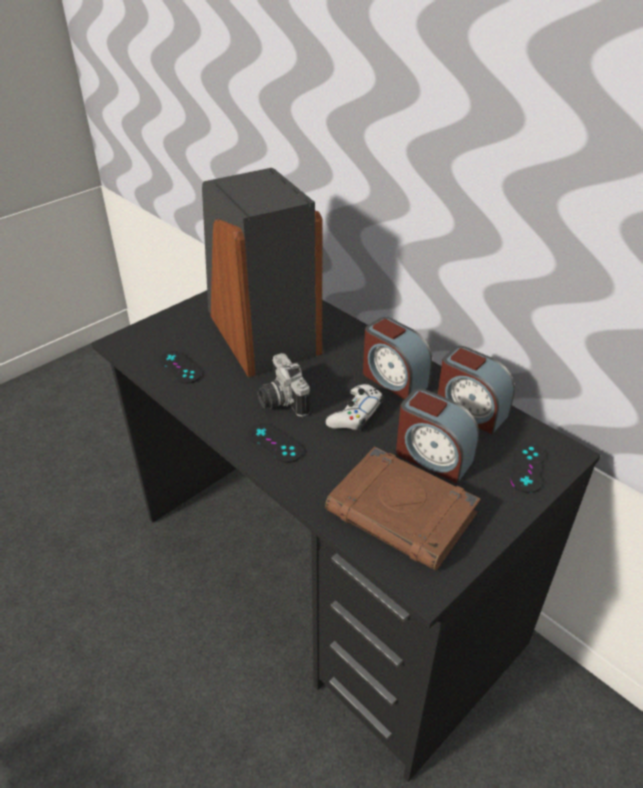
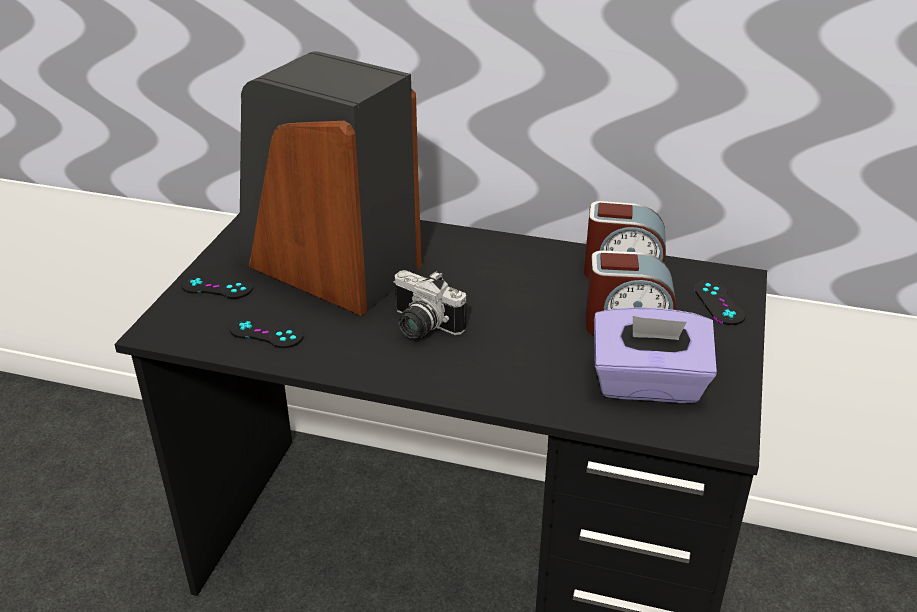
camera: 30 degrees left, 5 degrees down
(275, 443) = (457, 370): black game controller -> black game controller (217, 287)
(355, 414) = (515, 313): white game controller -> none
(393, 379) = (521, 267): alarm clock -> none
(403, 513) = (648, 385): brown book -> purple tissue box

